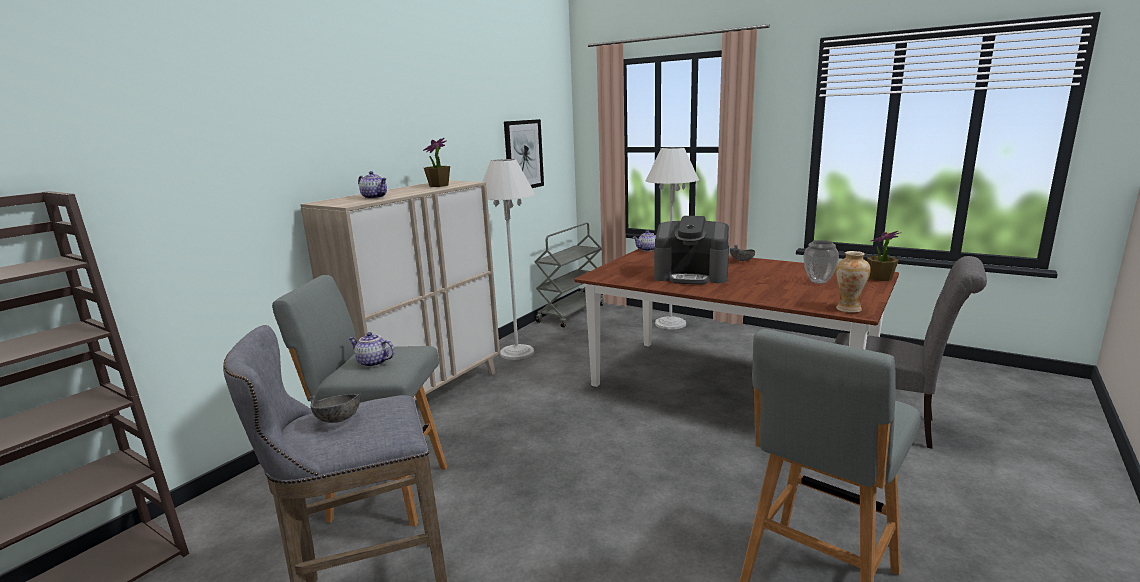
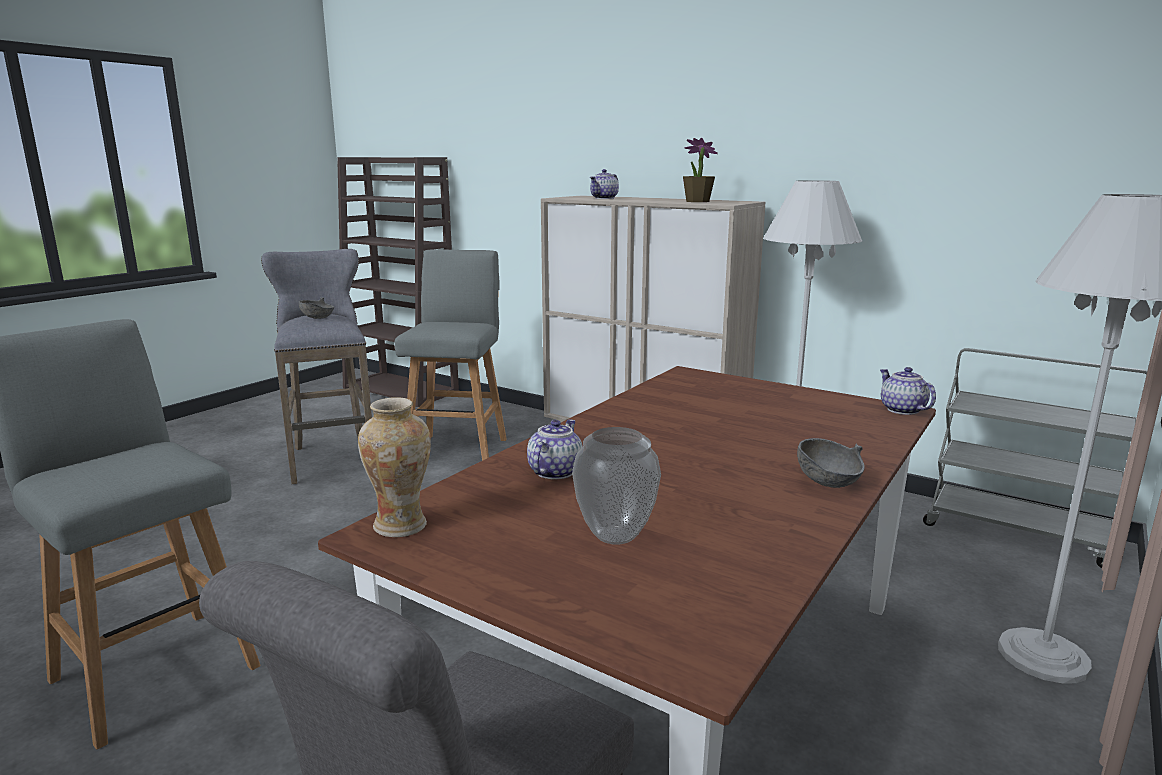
camera: 90 degrees right, 0 degrees up
(372, 363) = (439, 324): teapot -> teapot (554, 472)
(523, 155) = (987, 186): picture -> none
(691, 276) = (682, 427): coffee machine -> none
(880, 278) = (637, 640): potted plant -> none

